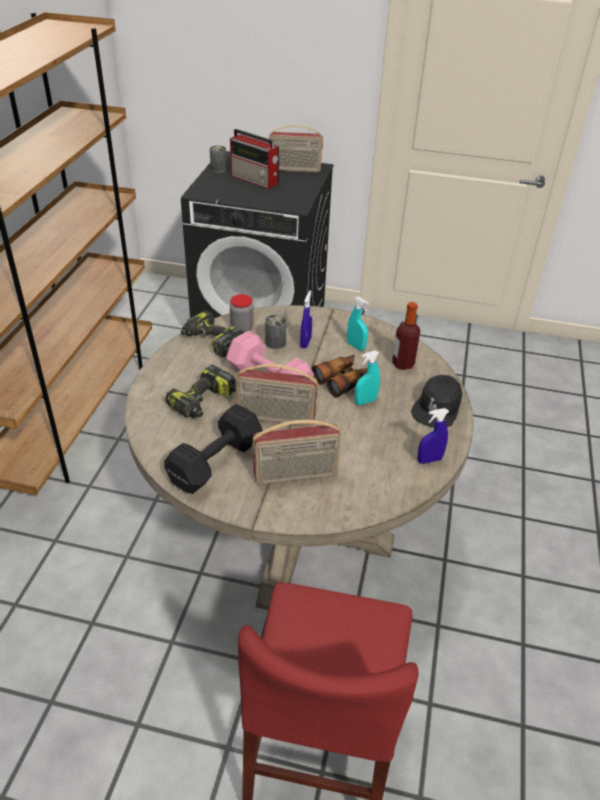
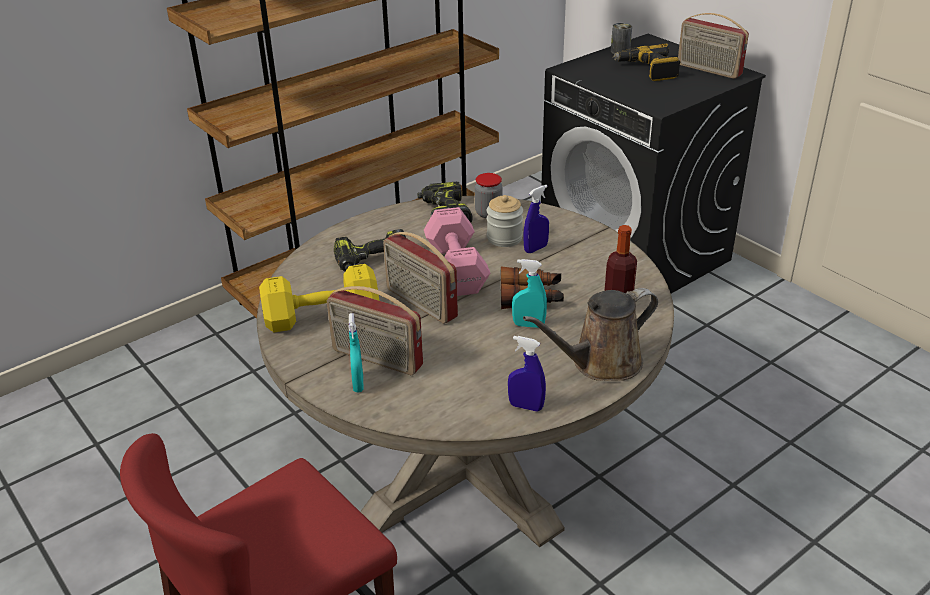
camera: 40 degrees right, 5 degrees down
(218, 461) = (325, 317): black dumbbell -> yellow dumbbell
(255, 180) = (648, 70): radio -> power drill
(275, 343) = (504, 238): can -> jar
(356, 346) = (586, 271): turquoise spray bottle -> turquoise spray bottle (358, 383)
(437, 408) = (600, 363): black cap -> brown watering can

